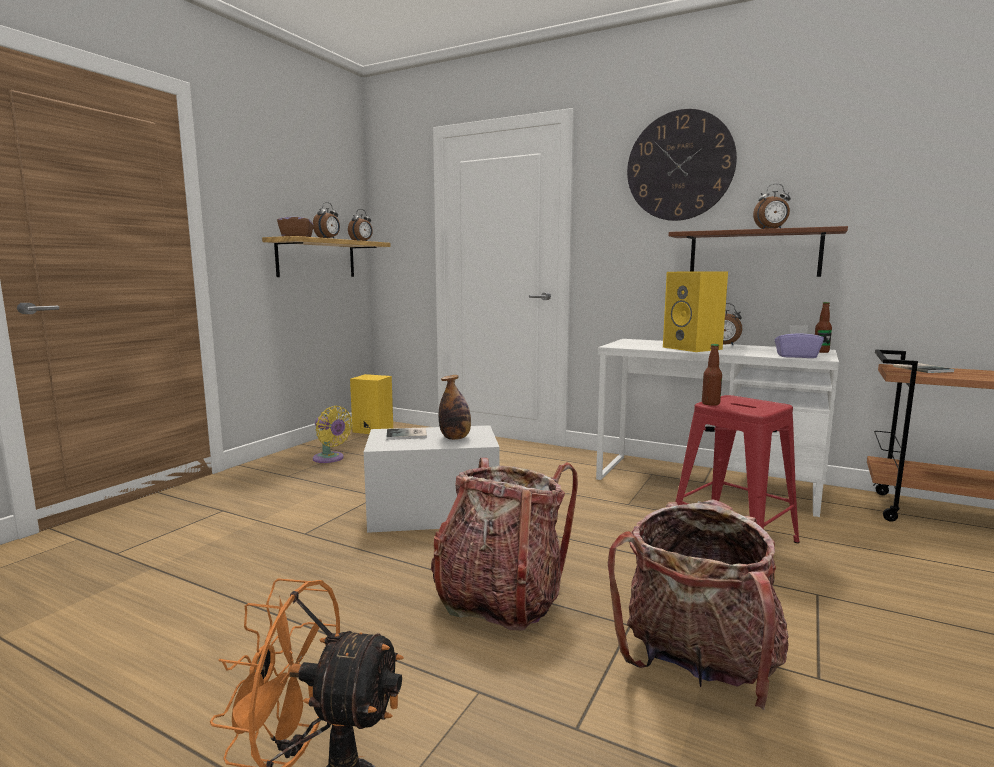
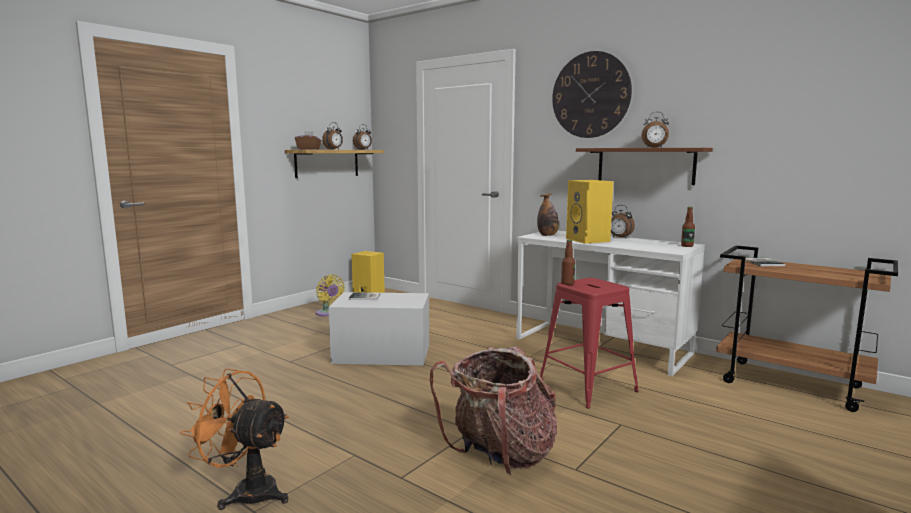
camera: 10 degrees right, 0 degrees up
(455, 438) = (396, 301): bottle -> bottle (547, 235)
(500, 599) = (397, 409): backpack -> none
(796, 356) = (657, 249): purple tissue box -> none

